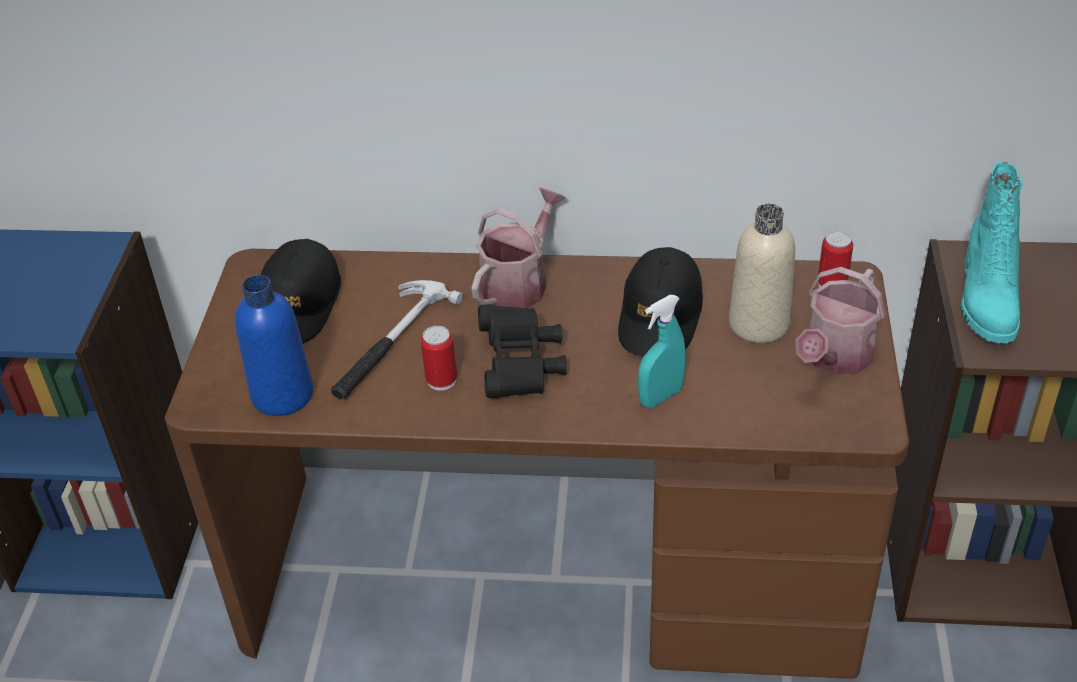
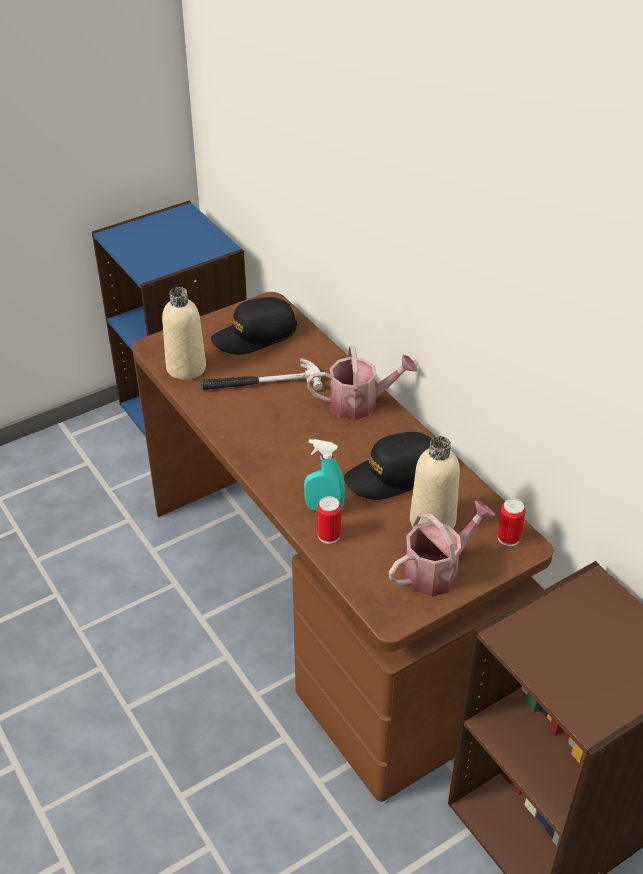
camera: 50 degrees right, 0 degrees up
(282, 395) = (186, 368): blue bottle -> beige bottle
(441, 380) = (252, 417): can -> can (329, 535)
(521, 366) = (292, 441): black binoculars -> none
(834, 358) = (437, 571): watering can -> watering can turned 150 degrees clockwise
(985, 301) = (557, 616): turquoise boot -> none

